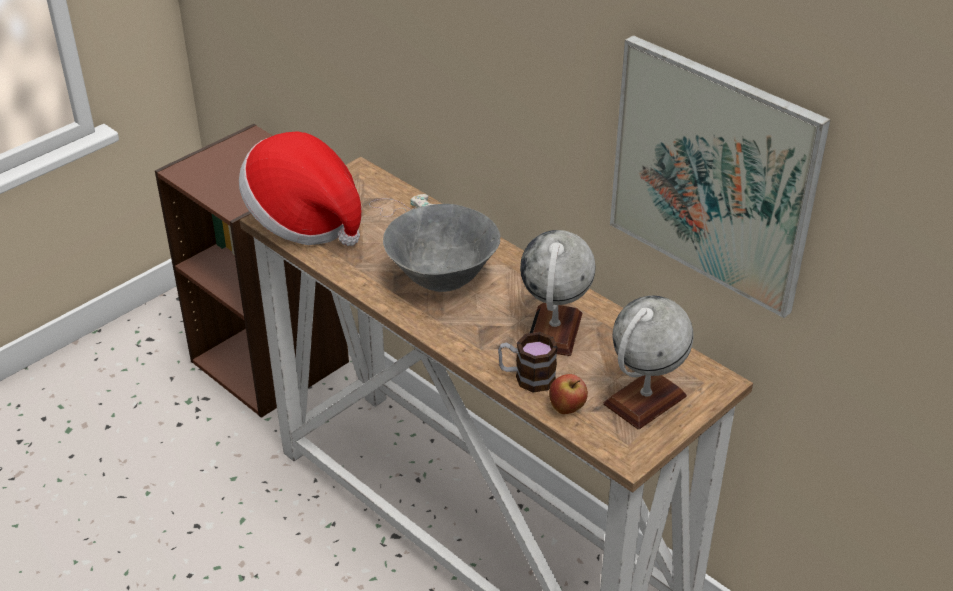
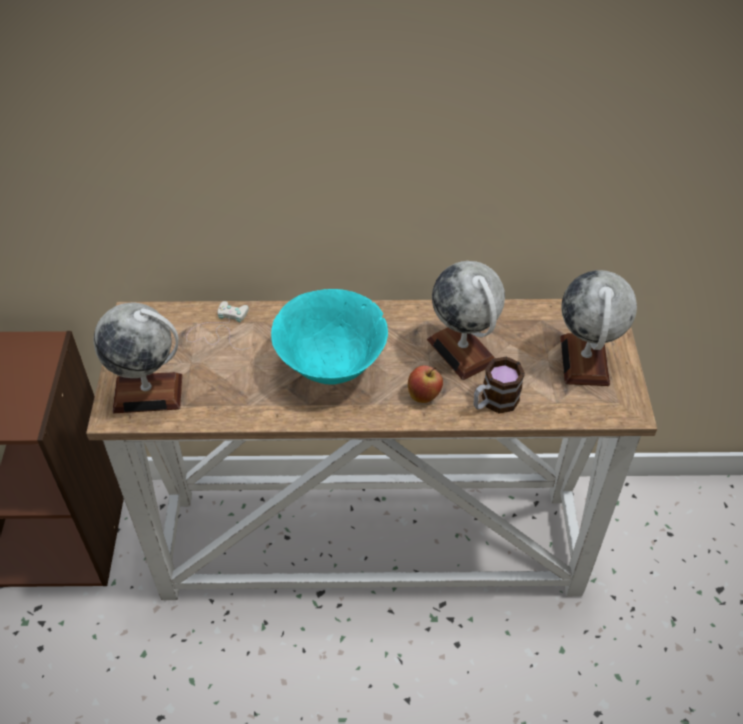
camera: 45 degrees left, 10 degrees up
(304, 220) = (148, 393): hat -> globe
(442, 280) = (331, 366): grey bowl -> turquoise bowl
(567, 408) = (550, 405): apple -> apple (424, 395)
(712, 174) = (574, 149): picture -> none

